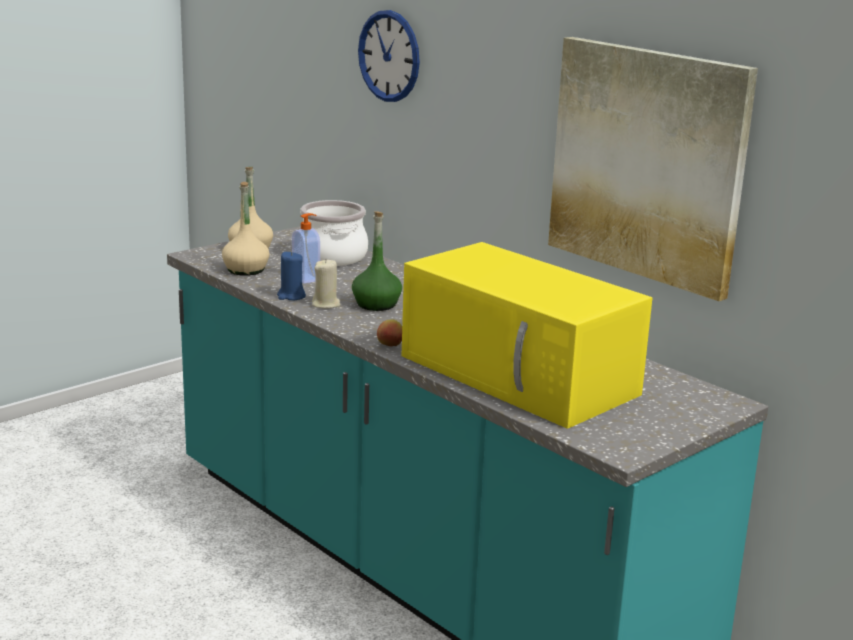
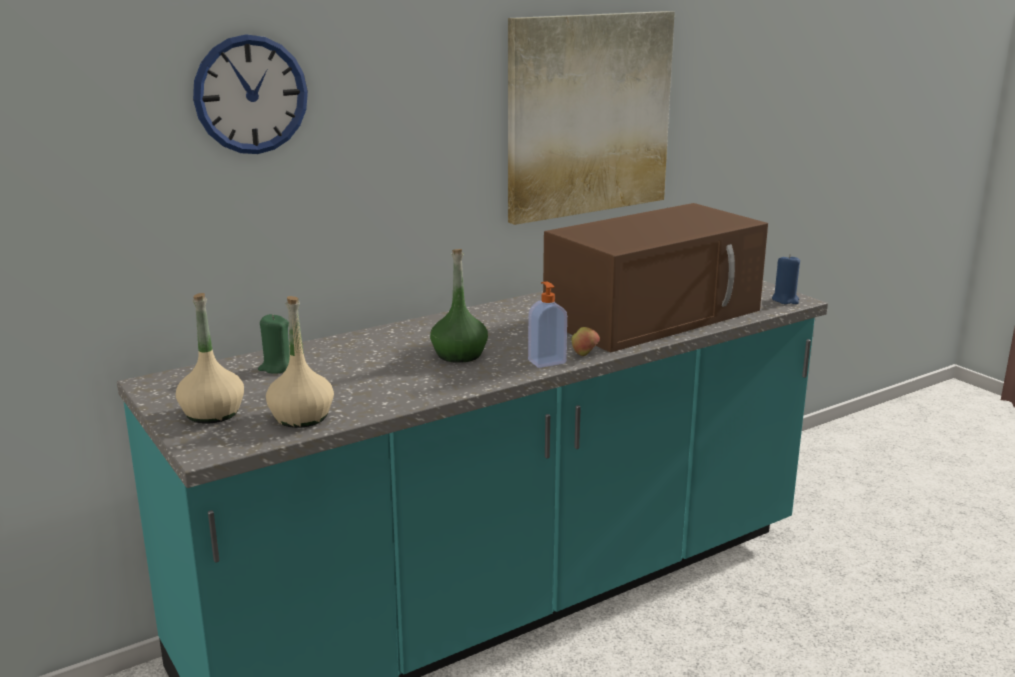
camera: 80 degrees left, 0 degrees up
(291, 296) = (417, 394): blue candle -> blue candle (785, 300)
(307, 278) = (355, 384): soap dispenser -> soap dispenser (546, 361)
(326, 304) = (452, 377): beige candle -> none
(333, 257) = (276, 368): cooking pot -> green candle
(521, 375) = (654, 314): yellow microwave -> brown microwave

